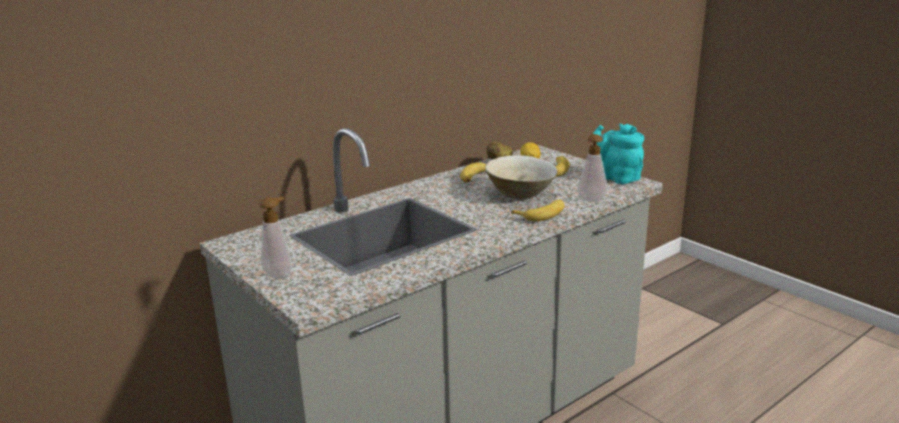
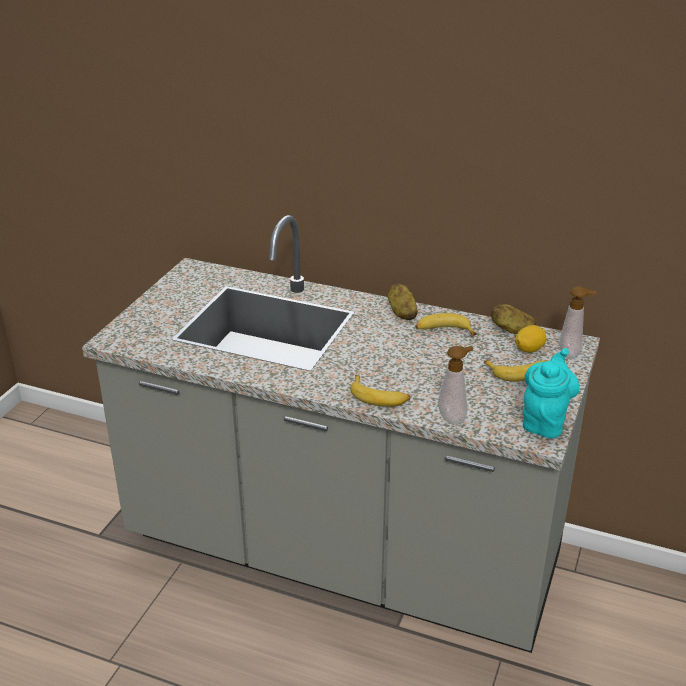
camera: 60 degrees right, 10 degrees up
(280, 274) = (153, 309): soap dispenser -> soap dispenser (571, 354)
(433, 184) = (401, 312): none -> potato
(520, 194) = (423, 369): beige bowl -> none

